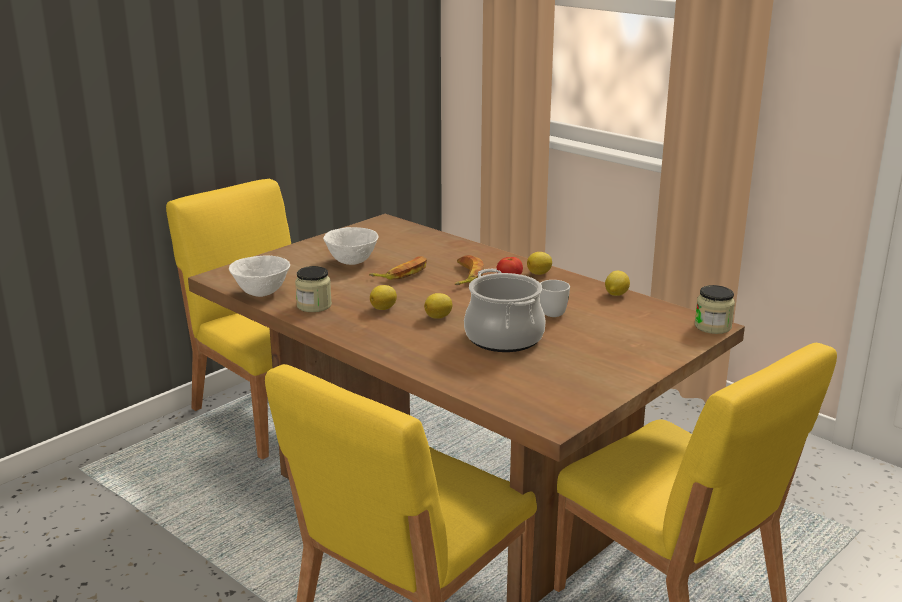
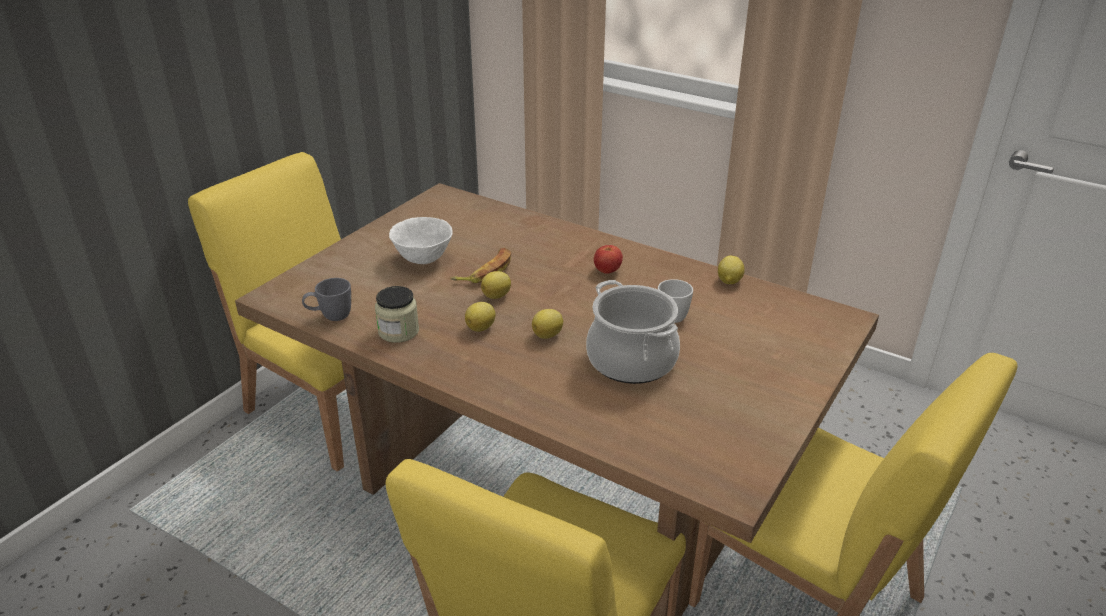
camera: 10 degrees left, 10 degrees up
(261, 293) = (330, 317): white bowl -> grey mug
(465, 275) = (557, 268): banana -> none
(539, 273) = (637, 258): lemon -> lemon (497, 296)
(712, 326) = (847, 319): jar -> none

